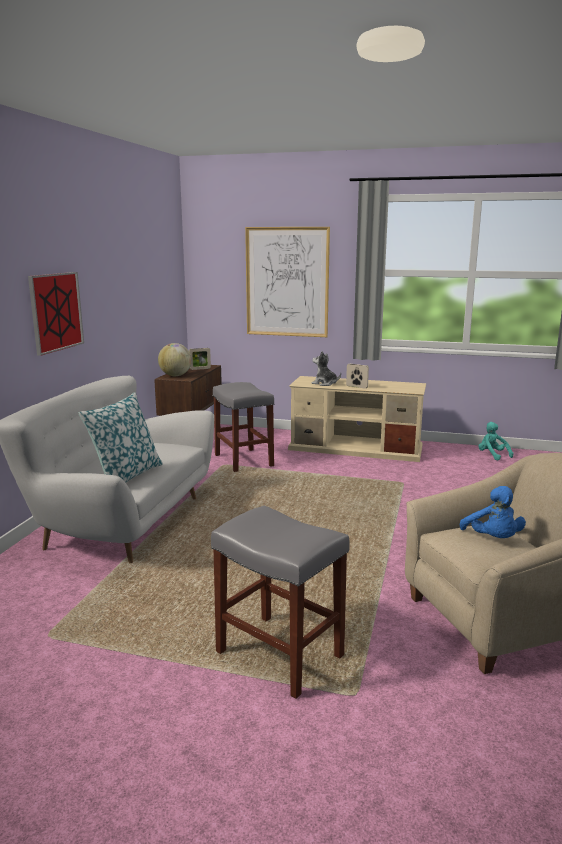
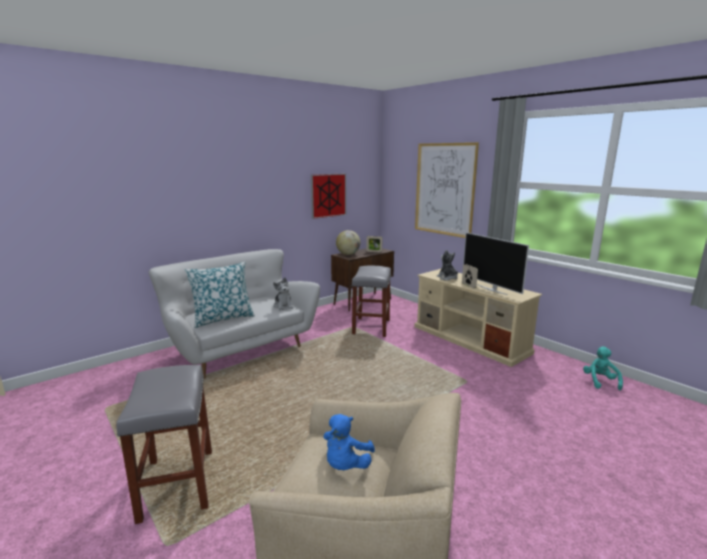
camera: 35 degrees right, 0 degrees up
(56, 312) = (227, 201): picture -> picture (328, 195)
(174, 447) = (283, 306): none -> plush toy
(382, 386) = (492, 289): none -> television

